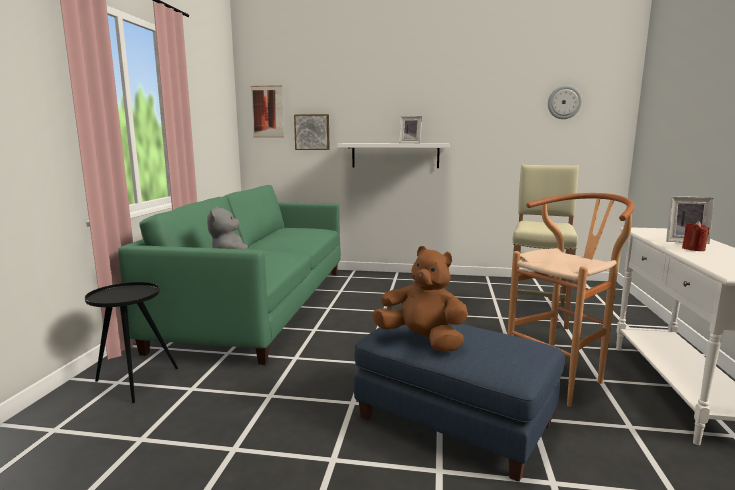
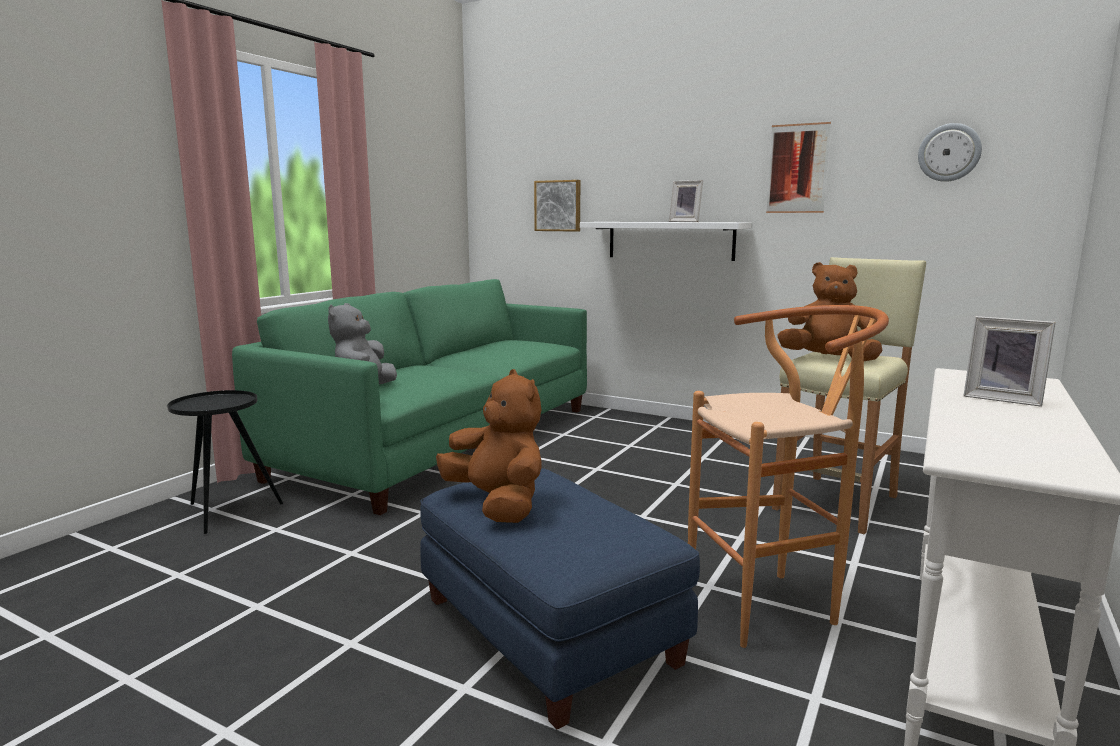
camera: 20 degrees right, 0 degrees up
(267, 111) = (503, 178): picture -> picture (797, 168)
(536, 226) = (828, 359): none -> brown plush toy
(693, 249) = (986, 412): red candle -> none

